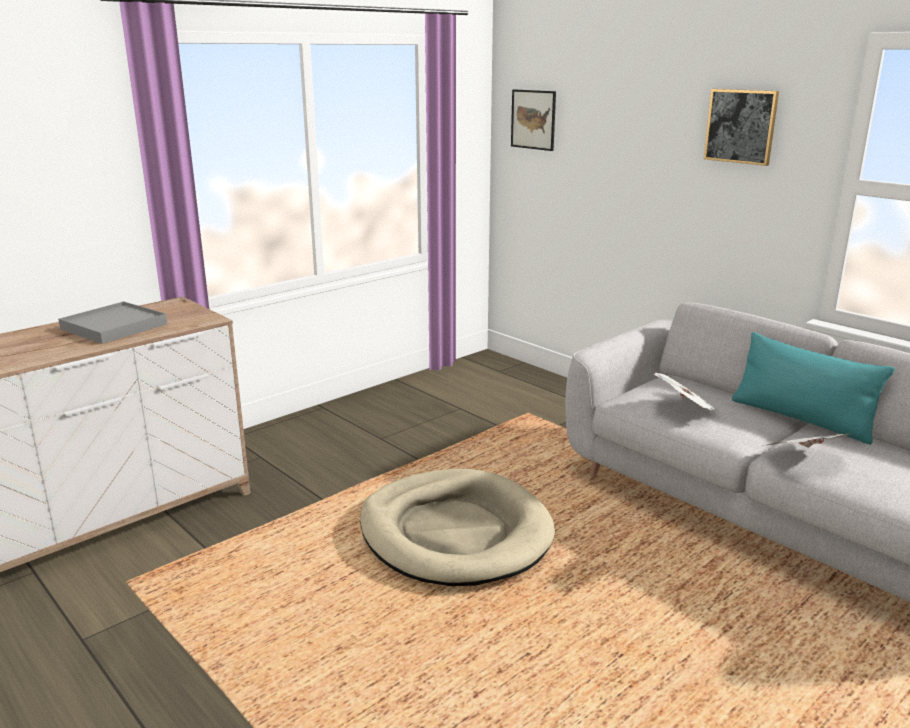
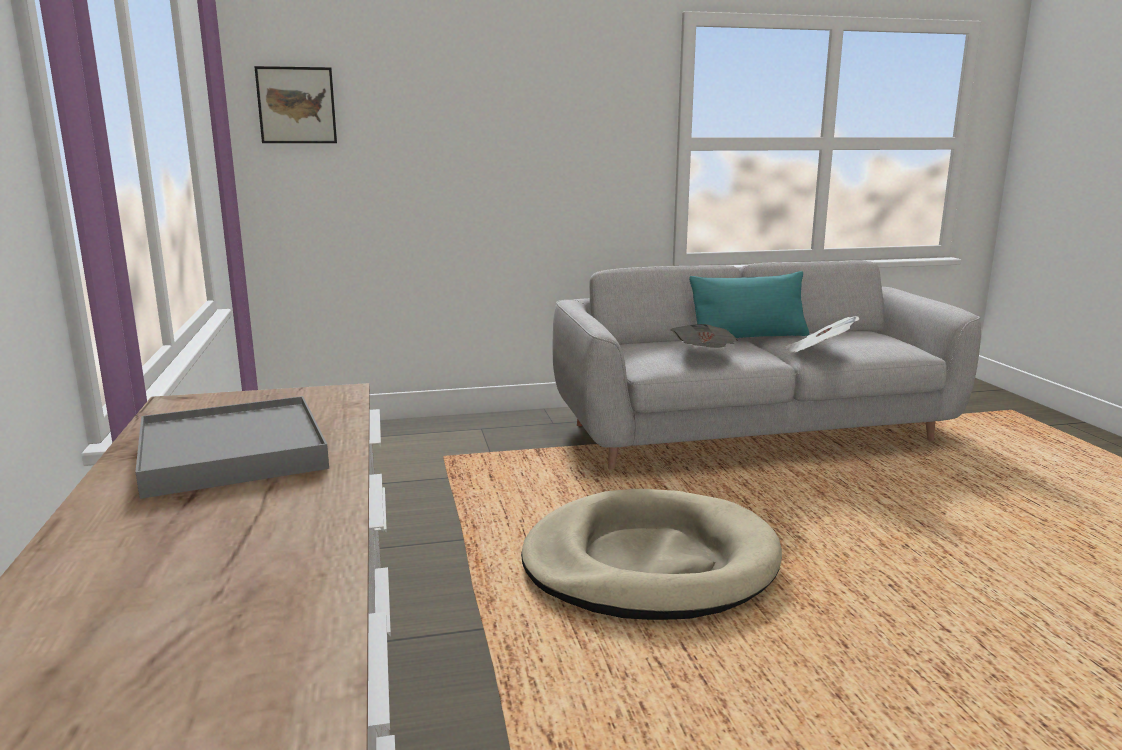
camera: 60 degrees left, 5 degrees down
(741, 126) = (579, 98): picture -> none

